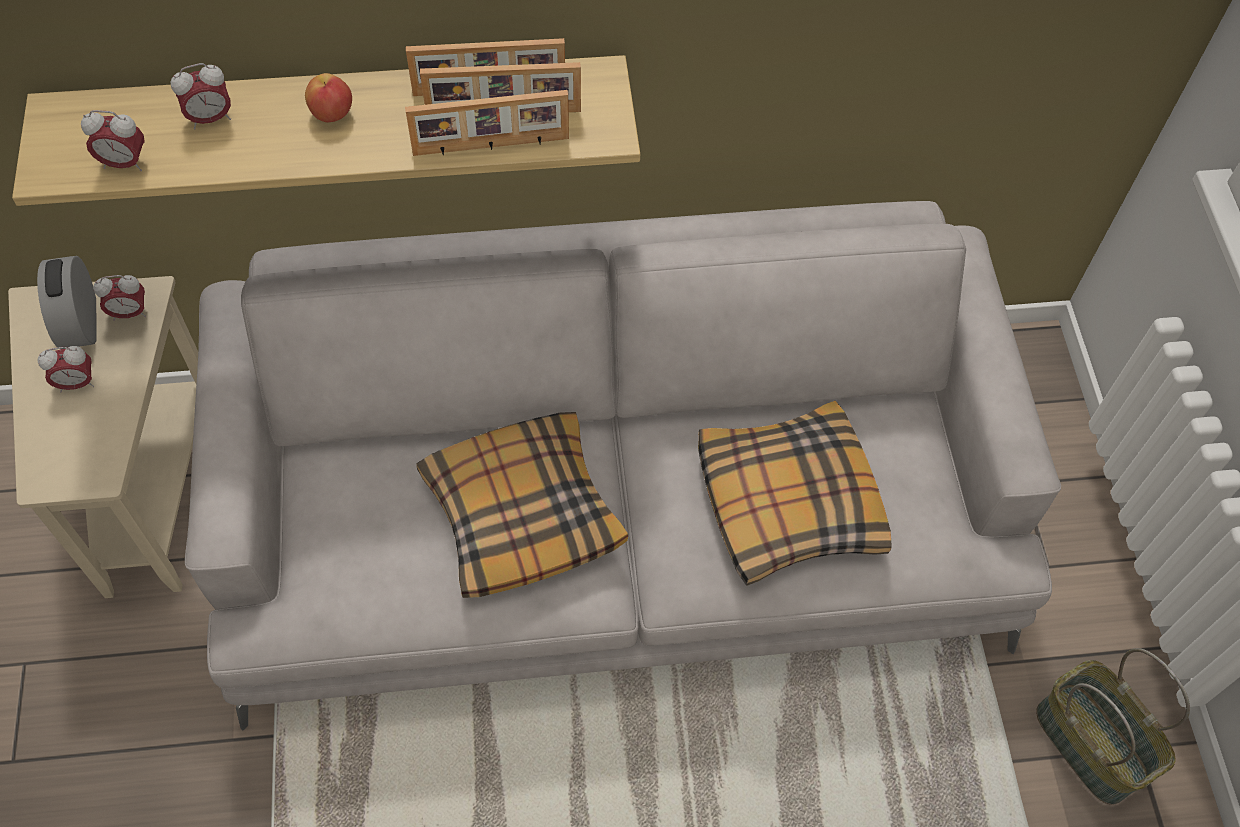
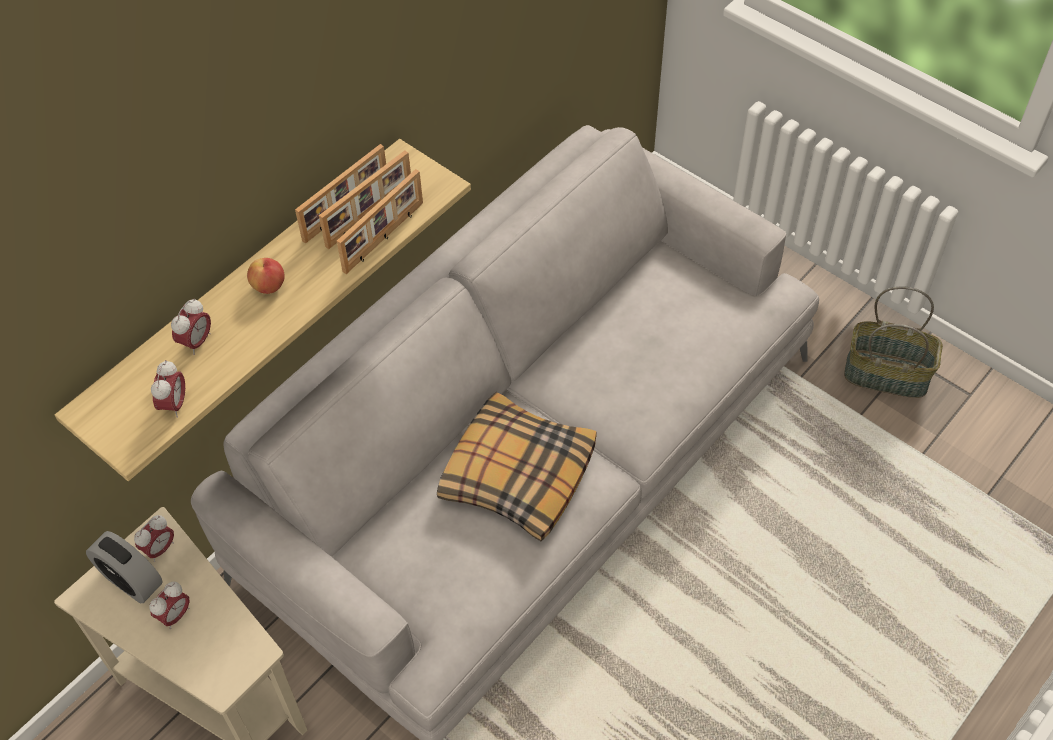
camera: 40 degrees left, 5 degrees down
(124, 163) = (174, 404): alarm clock -> alarm clock turned 45 degrees counterclockwise
(787, 502) = (652, 353): pillow -> none

